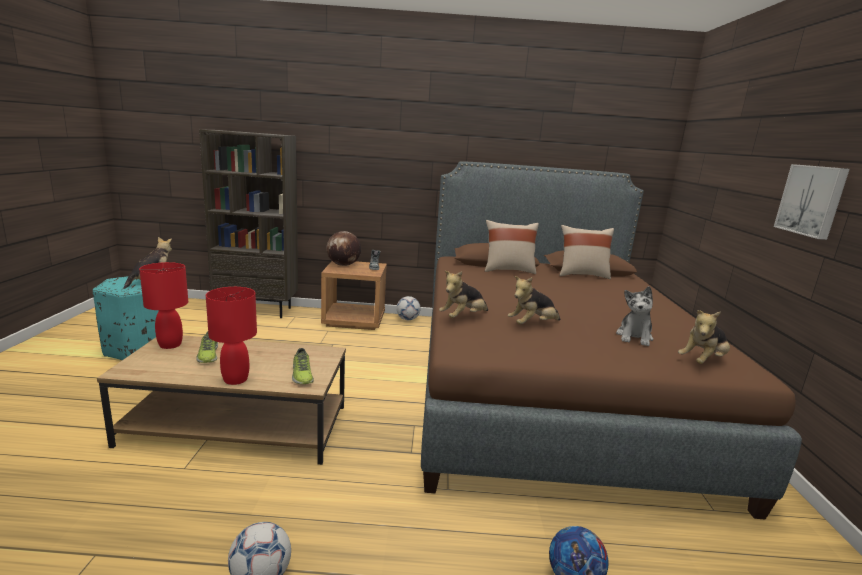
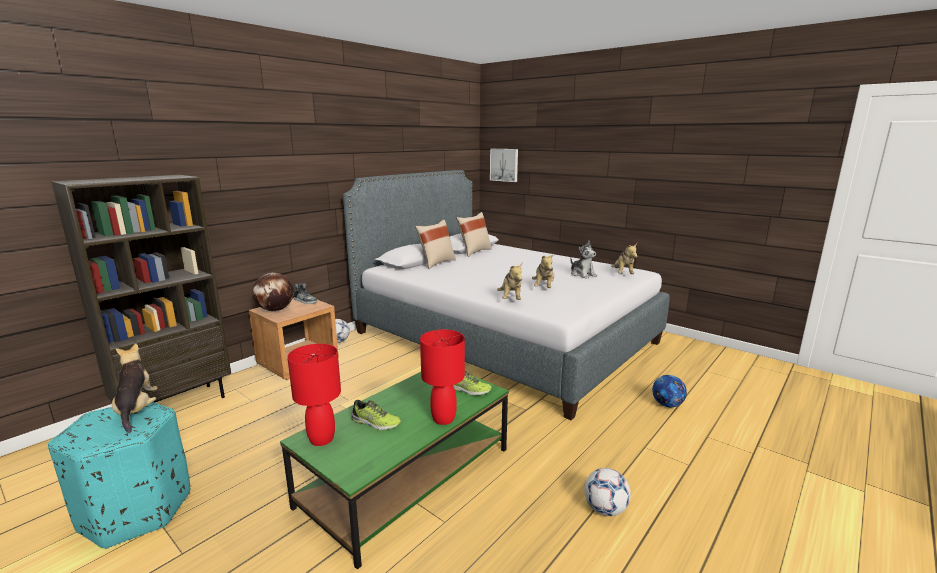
camera: 50 degrees left, 0 degrees up
(237, 425) = (407, 476): brown coffee table -> green coffee table
(545, 386) = (503, 337): brown bed -> grey bed
(812, 200) = (612, 174): picture -> picture (504, 165)

